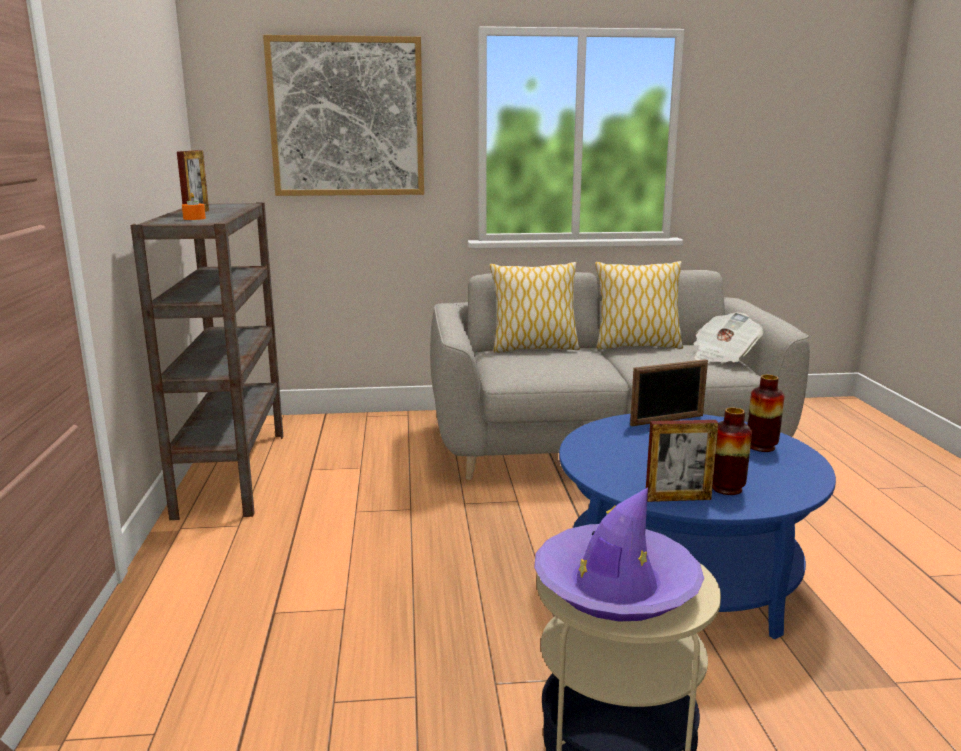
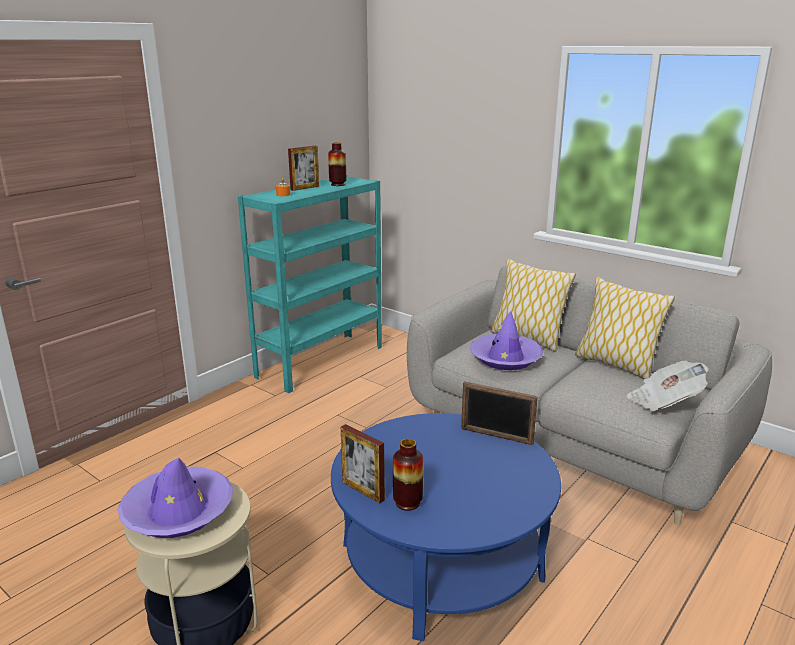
camera: 45 degrees right, 5 degrees up
(232, 473) = (320, 361): grey bookcase -> turquoise bookcase
(347, 117) = (459, 119): picture -> none
(557, 364) = (505, 358): none -> purple hat
(761, 447) = (511, 489): vase -> vase (337, 184)

